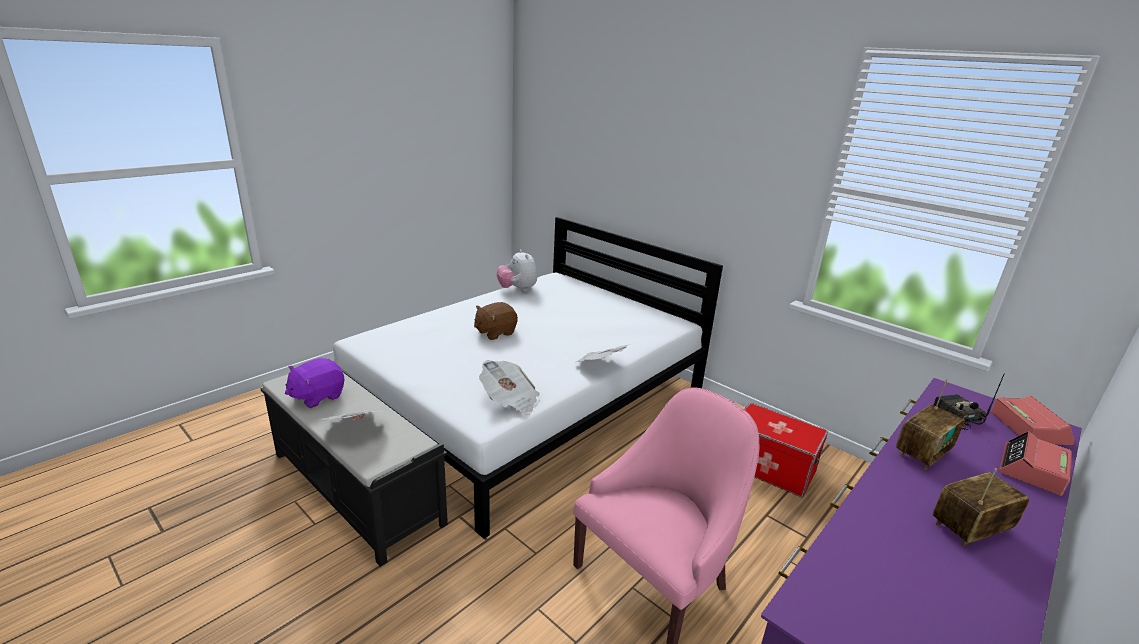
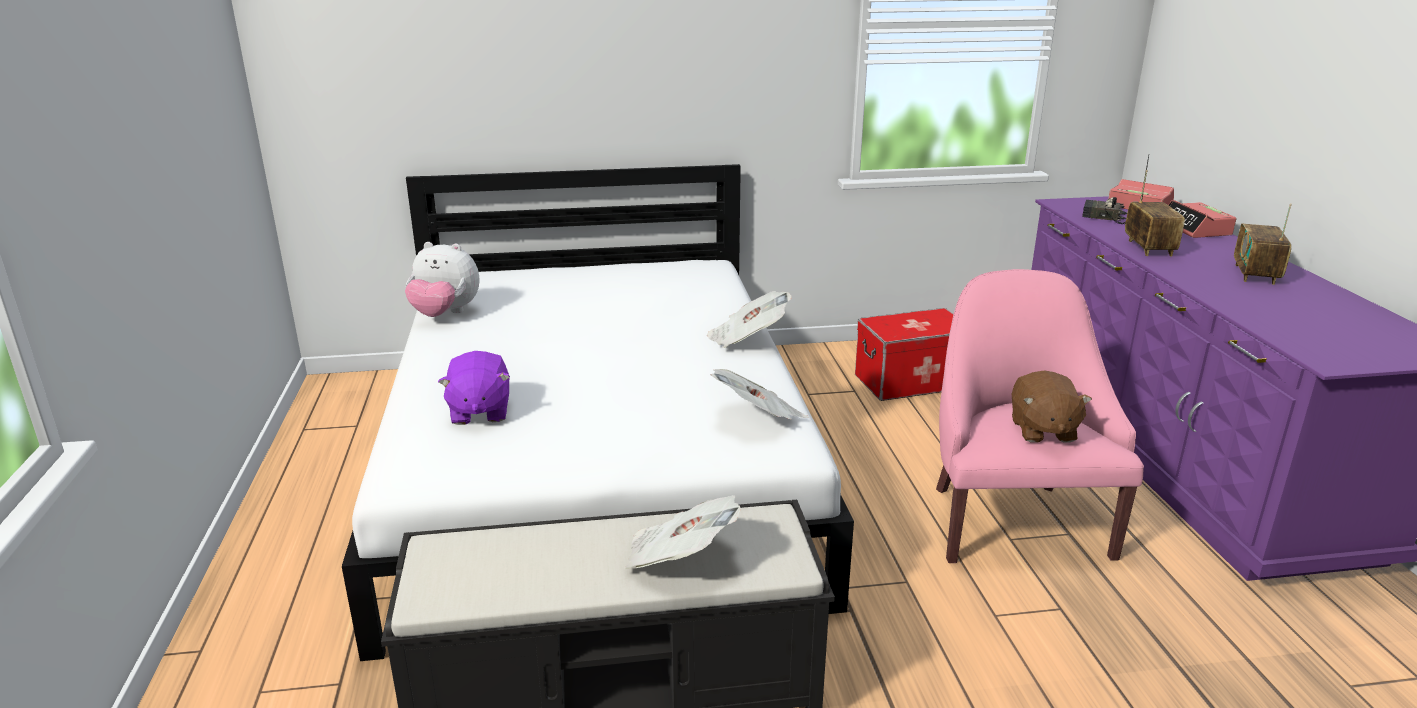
camera: 50 degrees left, 0 degrees up
(317, 396) = (530, 572): purple plush toy -> purple plush toy (479, 412)
(495, 332) = (555, 371): brown plush toy -> brown plush toy (1042, 430)

